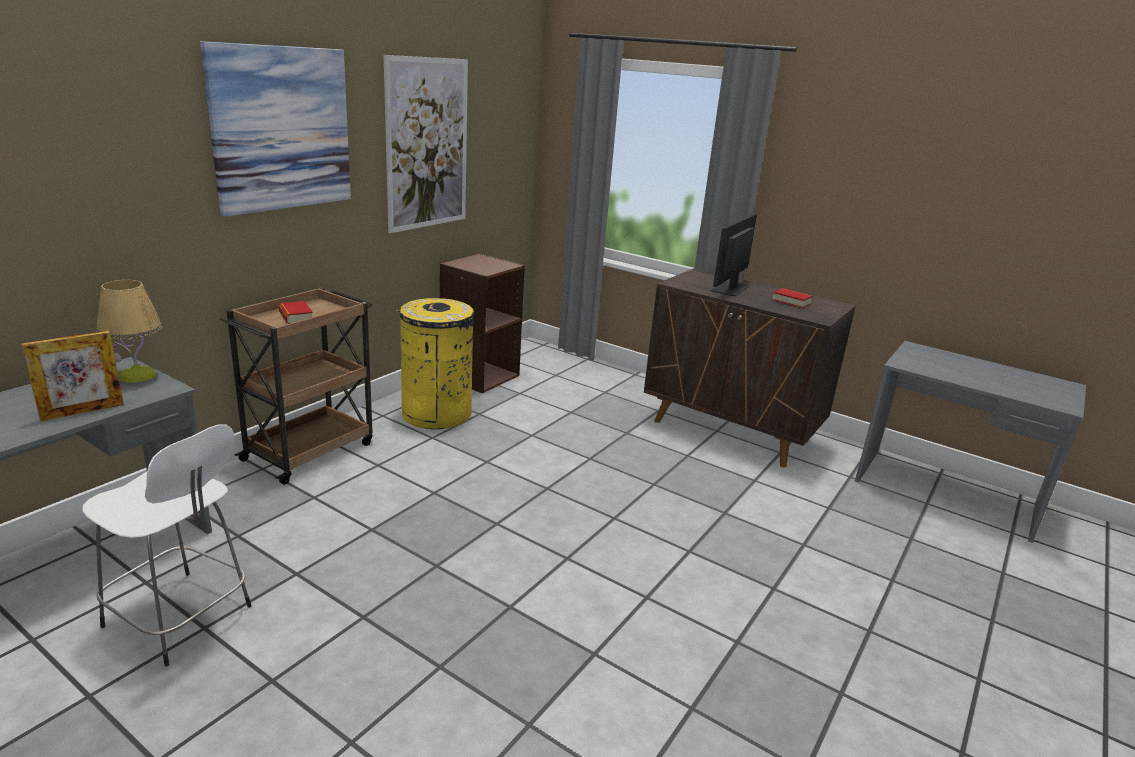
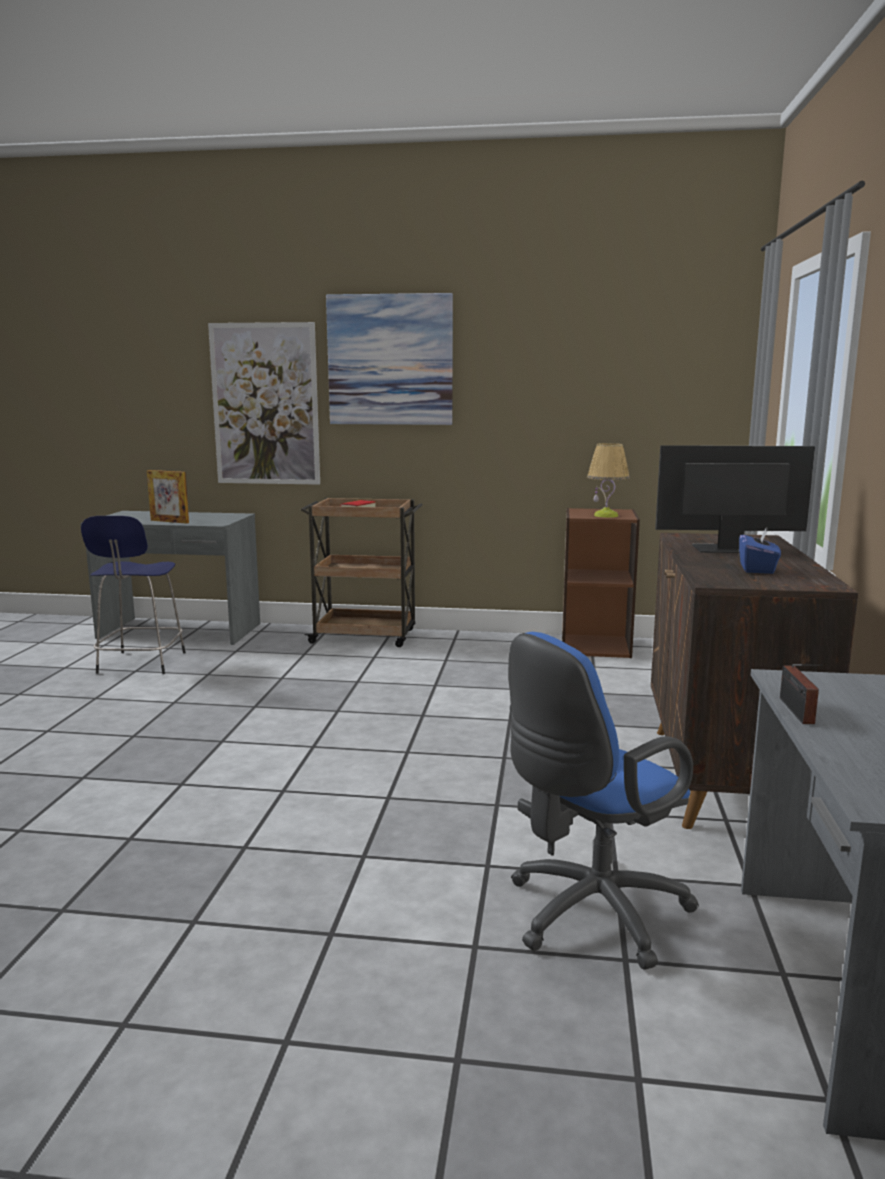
camera: 65 degrees right, 10 degrees down
(138, 376) = (228, 518): table lamp -> table lamp (606, 515)
(181, 618) = (140, 664): white stool -> blue stool
(427, 144) = (558, 381): picture -> picture (265, 404)
(436, 414) = (490, 651): yellow trash can -> none
(791, 302) = (757, 569): book -> blue tissue box
(868, 532) = (589, 915): none -> blue office chair
(955, 380) = (797, 712): none -> radio

